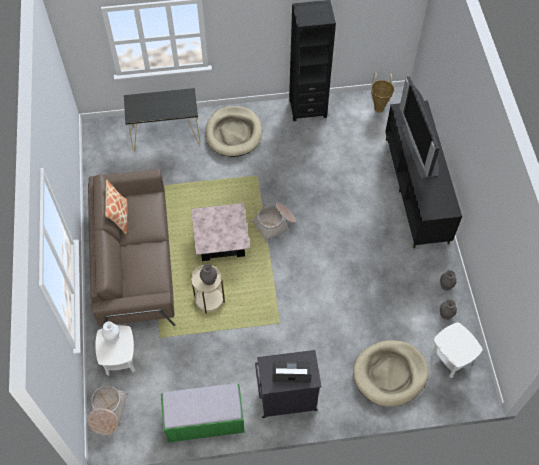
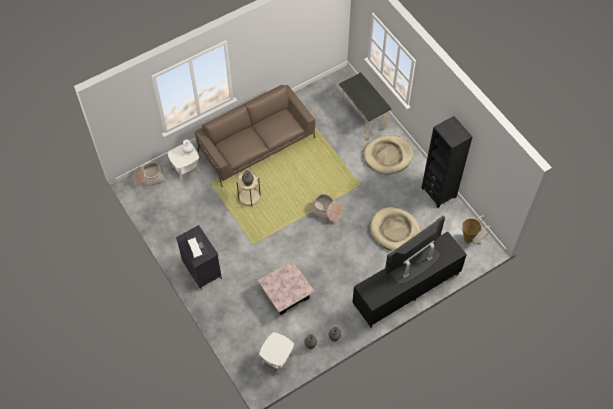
camera: 65 degrees right, 0 degrees up
(119, 217) = (270, 115): pillow -> none
(205, 421) = (166, 231): green bench -> none
(221, 240) = (297, 185): pink coffee table -> pink coffee table (286, 293)
(390, 374) = (247, 324): beige dog bed -> beige dog bed (395, 231)

